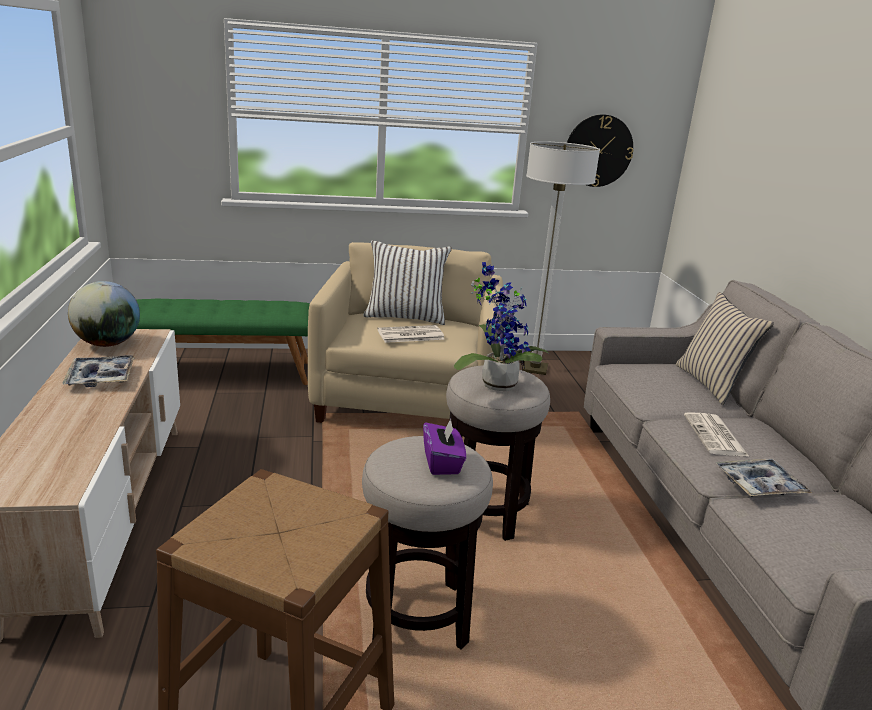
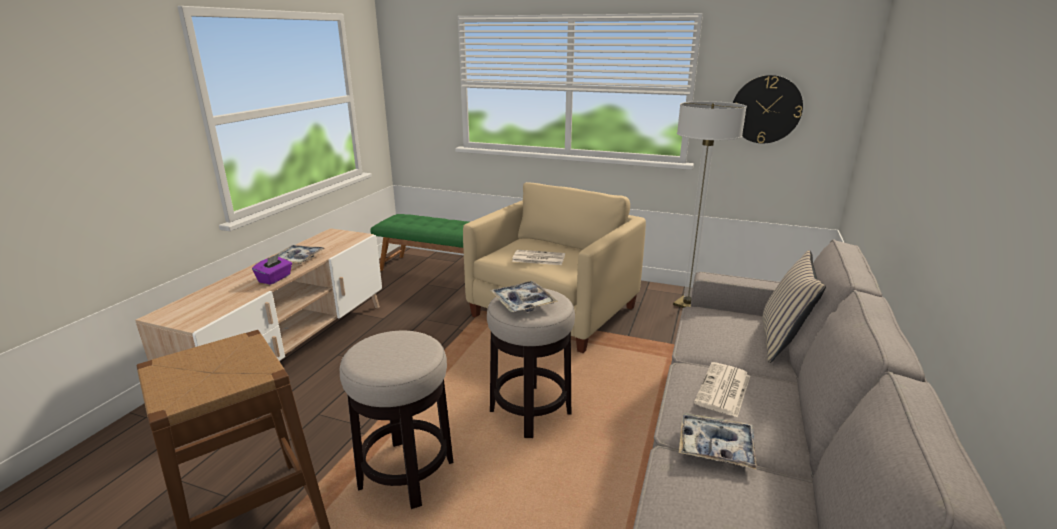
camera: 30 degrees right, 0 degrees up
(108, 344) = (327, 239): globe -> none
(405, 317) = (553, 244): white pillow -> none
(442, 463) = (398, 354): purple tissue box -> purple tissue box (275, 279)
(495, 383) = (523, 302): potted plant -> tray

